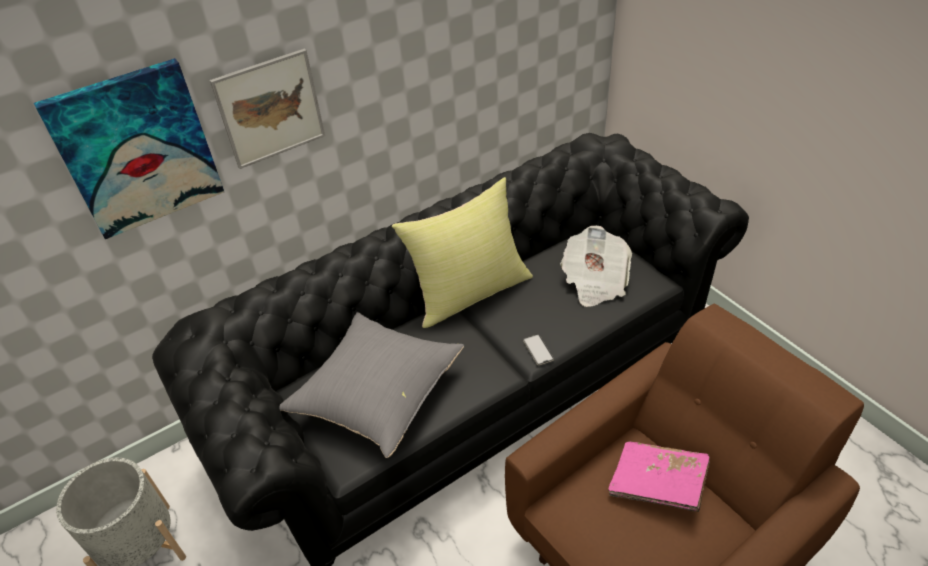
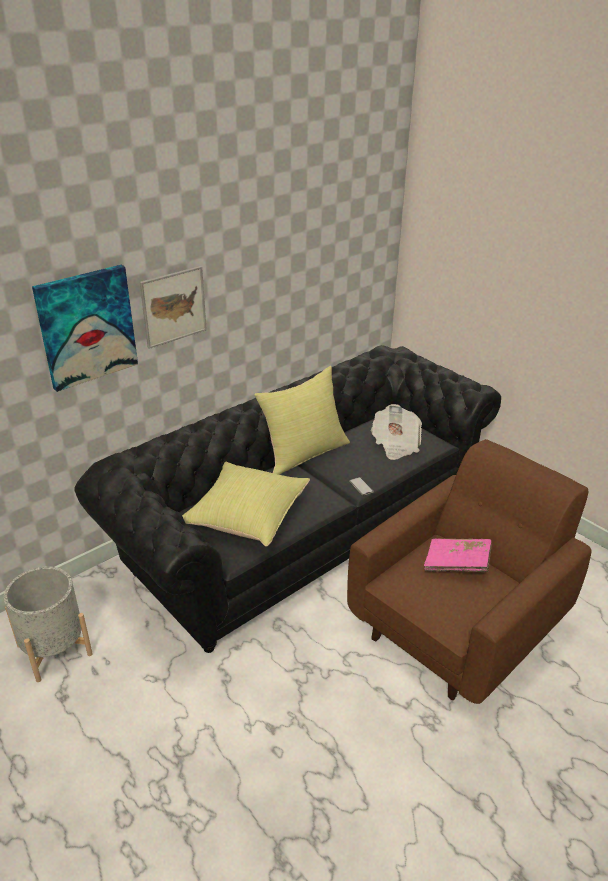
camera: 10 degrees left, 10 degrees down
(377, 395) = (246, 517): grey pillow -> yellow pillow

